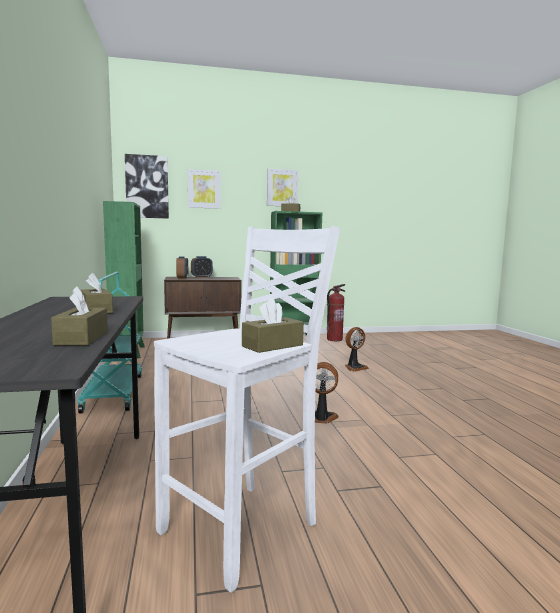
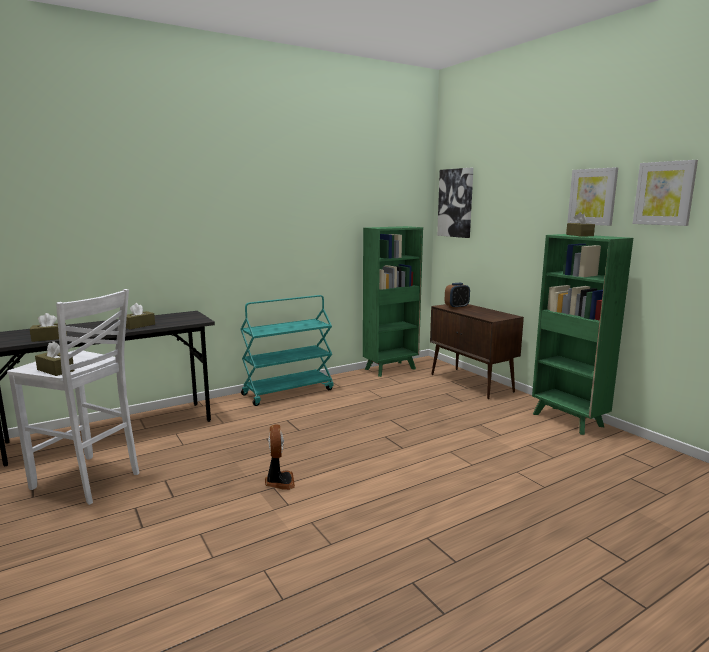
camera: 70 degrees right, 5 degrees up
(201, 277) = (481, 309): alarm clock -> none
(204, 189) = (502, 203): picture -> picture (664, 193)
(334, 339) = (612, 447): fire extinguisher -> none
(354, 367) = (477, 480): fan -> none

